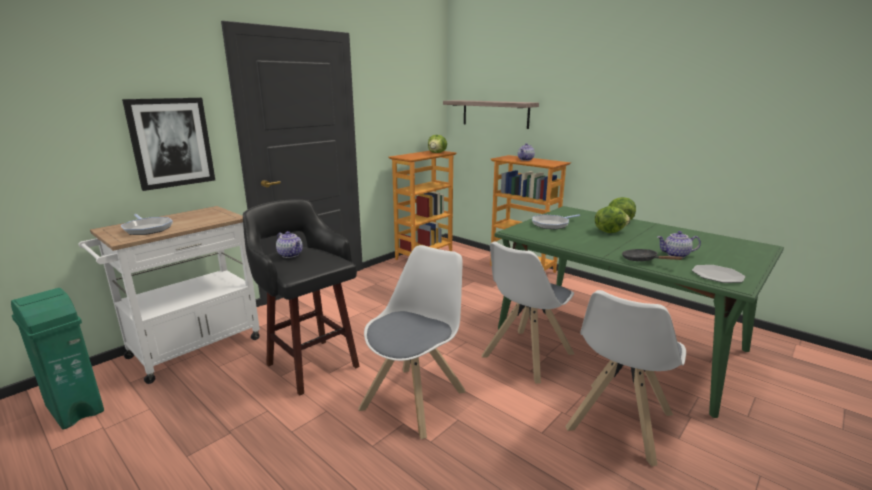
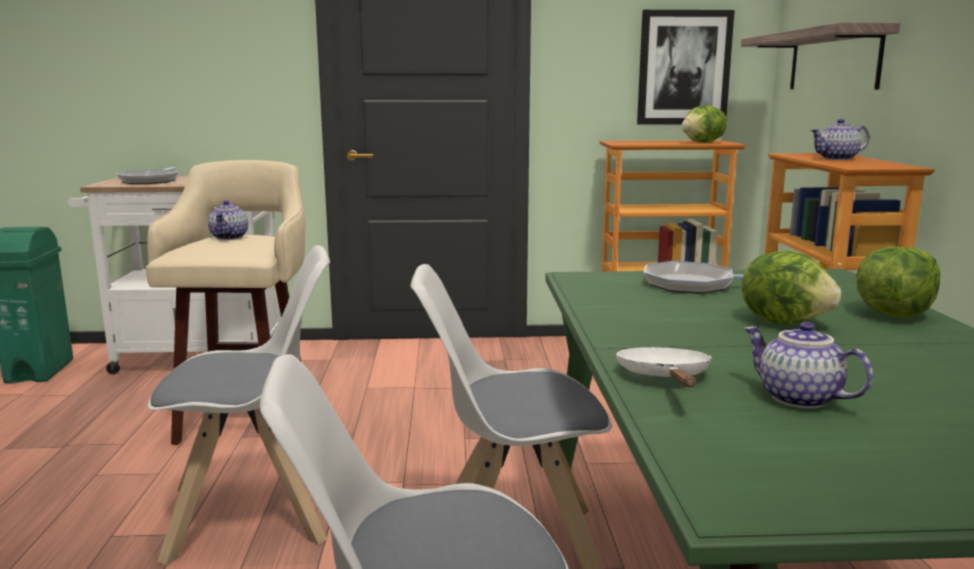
camera: 45 degrees right, 5 degrees down
(171, 142) = (228, 81): picture -> picture (683, 68)
(311, 364) = (247, 418): black stool -> beige stool
(642, 260) = (665, 378): black frying pan -> white frying pan
(717, 275) = (758, 466): plate -> none

